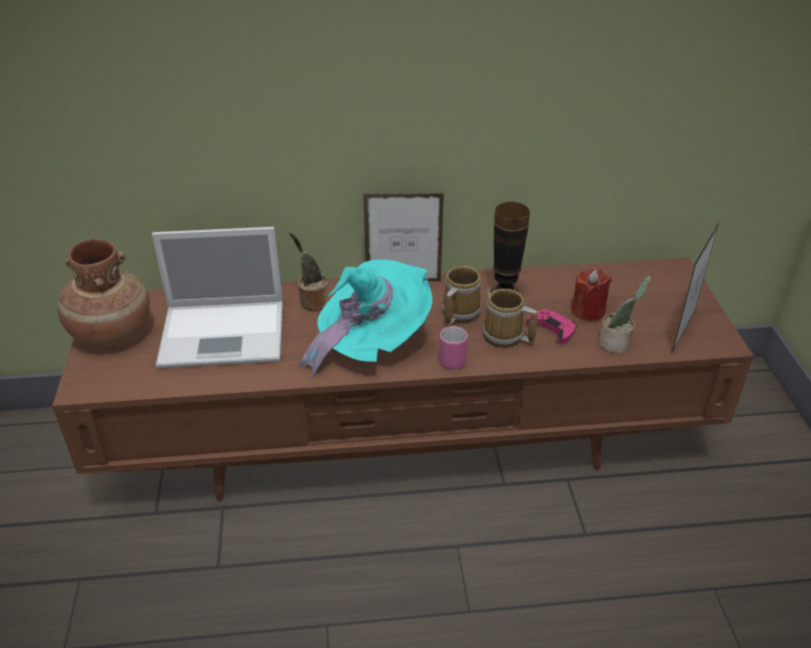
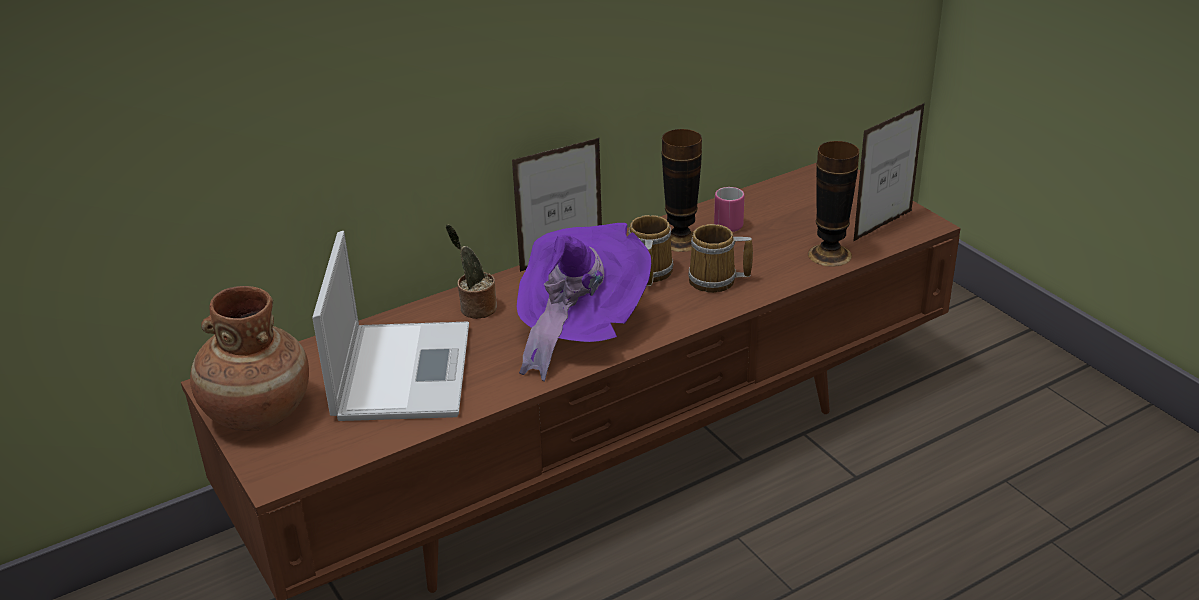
camera: 25 degrees left, 5 degrees down
(225, 333) = (402, 370): laptop -> laptop turned 60 degrees counterclockwise
(370, 342) = (578, 328): turquoise hat -> purple hat
(452, 358) = (678, 316): pink mug -> pink mug (726, 223)
(552, 328) = (756, 259): pink game controller -> none
(588, 311) = (778, 232): red candle -> none
(616, 344) = (829, 254): potted plant -> vase
(683, 332) = (883, 226): picture frame -> picture frame turned 135 degrees counterclockwise

